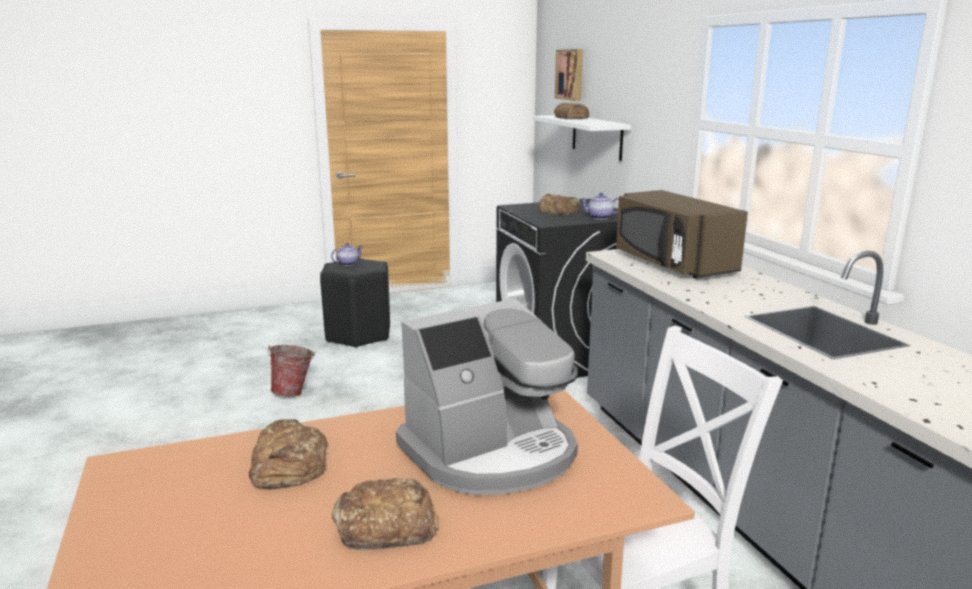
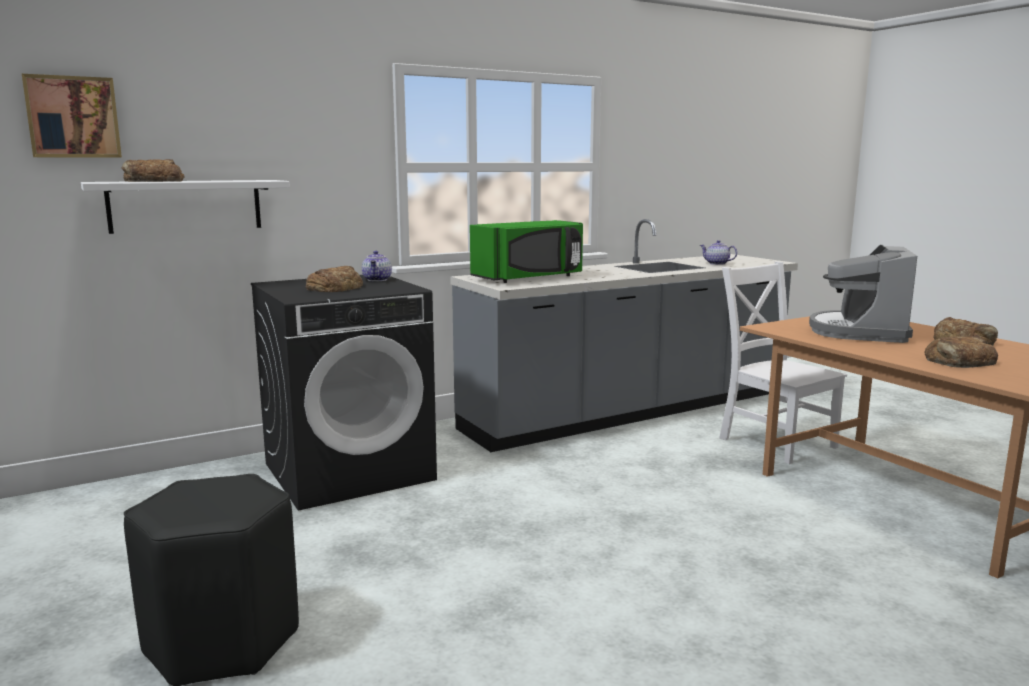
camera: 100 degrees left, 5 degrees down
(294, 392) = (506, 653): bucket -> none
(348, 264) = (189, 507): teapot -> teapot (716, 263)
(491, 453) = (859, 332): coffee machine -> coffee machine turned 120 degrees counterclockwise
(672, 264) = (530, 278): brown microwave -> green microwave

